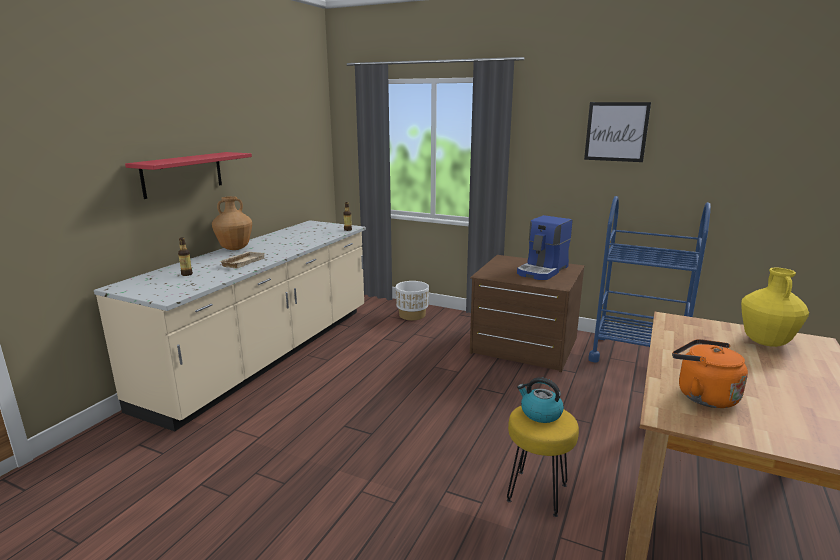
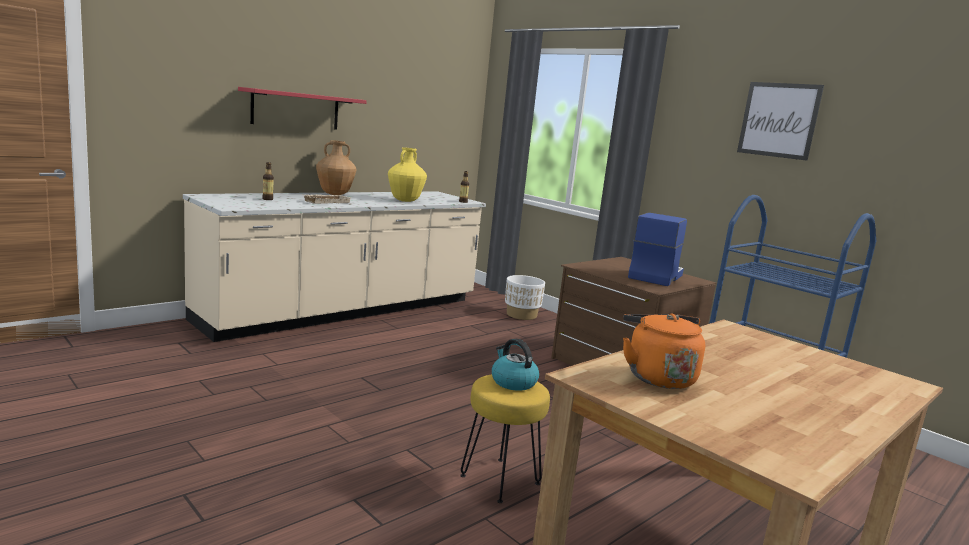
camera: 20 degrees right, 5 degrees down
(543, 271) = (655, 276): coffee machine -> coffee machine turned 150 degrees clockwise
(766, 342) = (827, 367): yellow vase -> yellow vase (405, 201)

